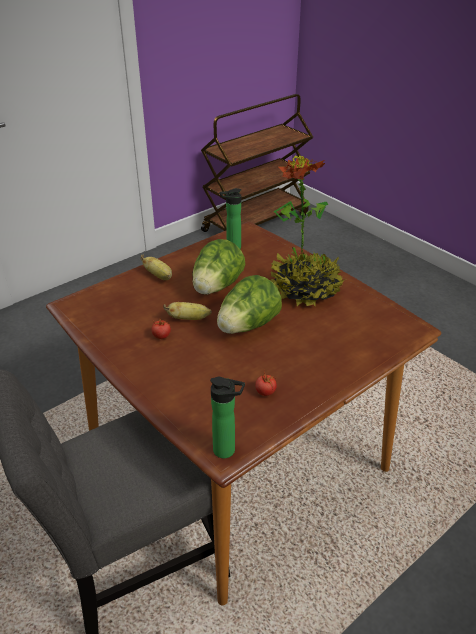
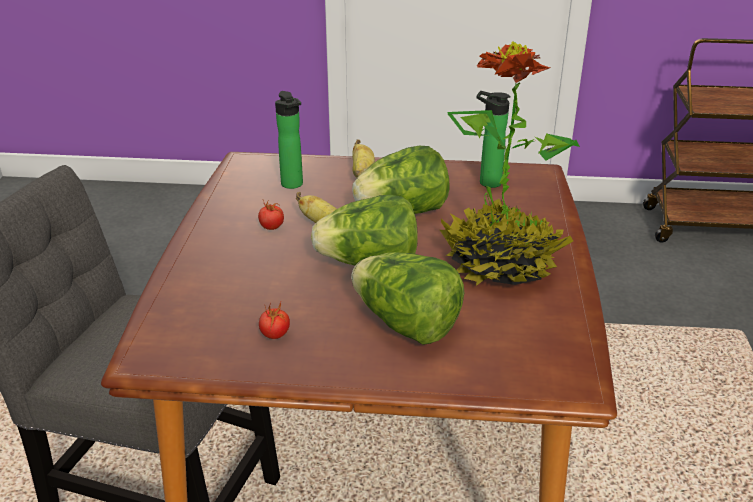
camera: 45 degrees right, 5 degrees down
(227, 451) = (151, 360): bottle -> bottle (293, 185)
(313, 346) = (406, 325): none -> lettuce

